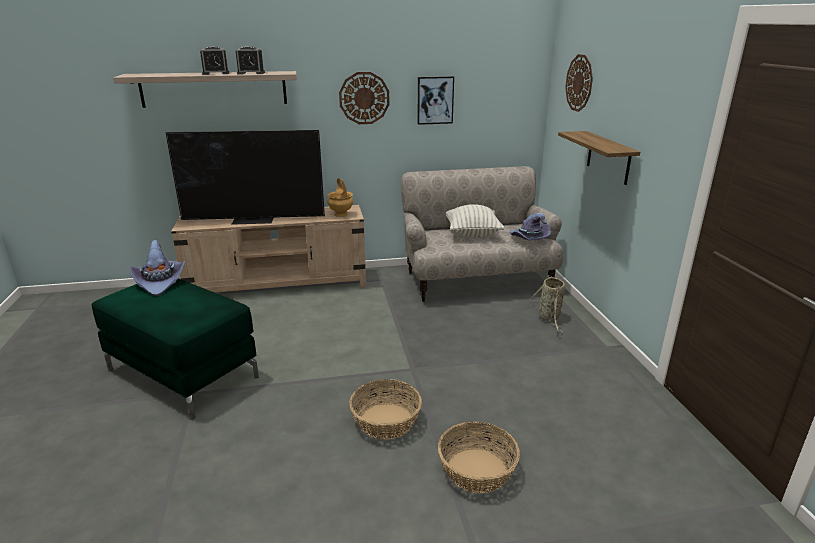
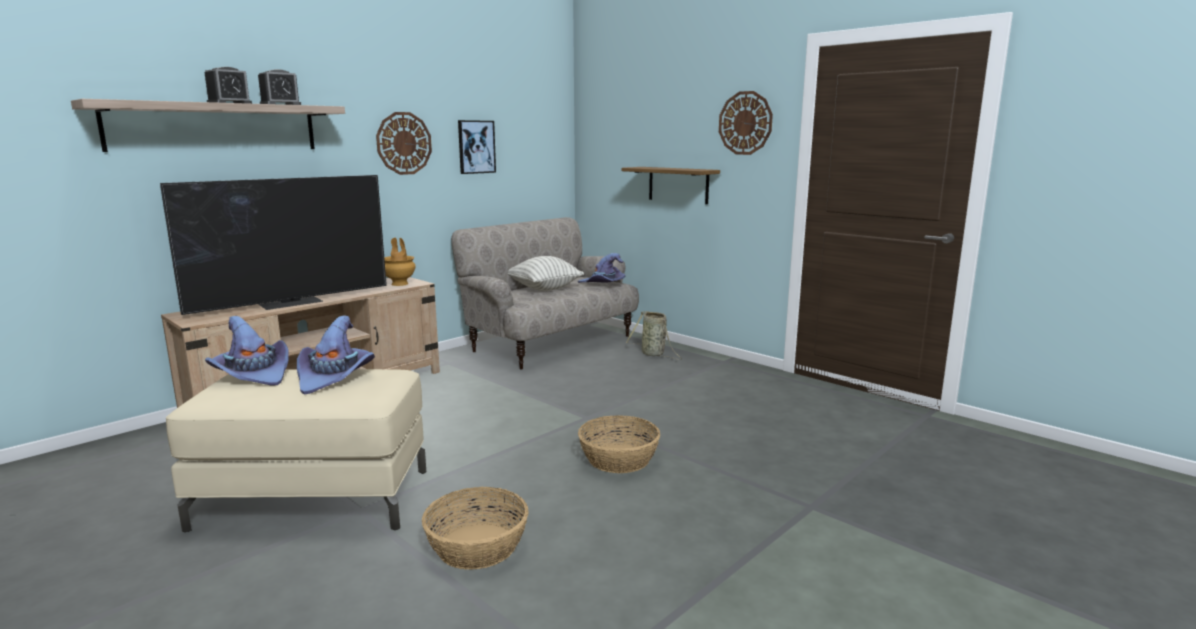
camera: 35 degrees left, 10 degrees down
(184, 373) = (316, 498): green ottoman -> beige ottoman
(191, 299) = (335, 377): none -> purple hat
(477, 470) = (741, 462): basket -> basket (477, 545)
(579, 83) = (622, 123): wall clock -> wall clock (745, 123)

